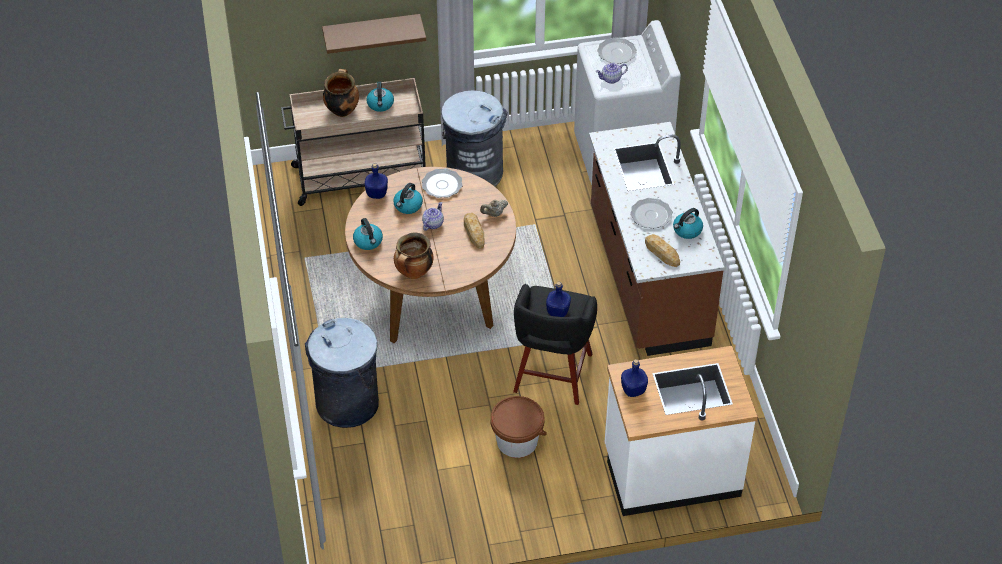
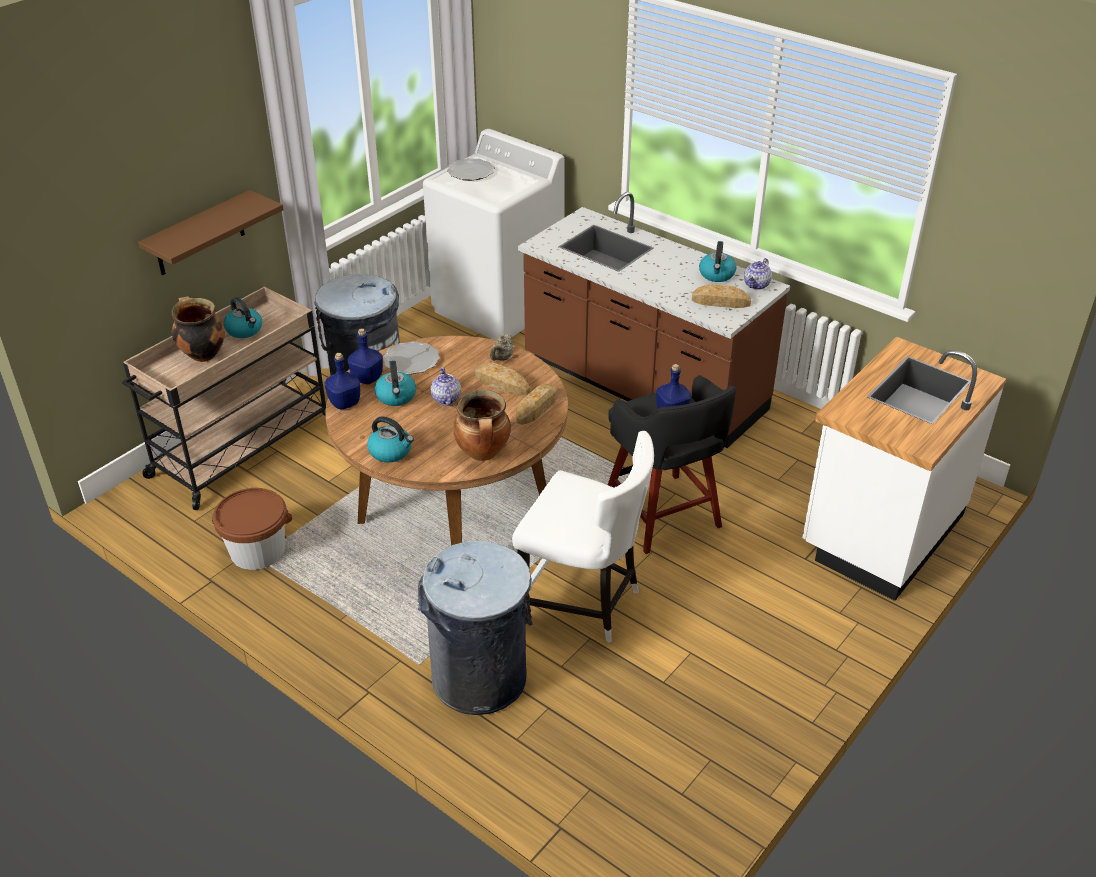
camera: 40 degrees left, 10 degrees down
(445, 398) = (583, 603): none -> white chair
(475, 261) = (537, 407): none -> bread
(517, 441) = (708, 597): brown bucket -> brown bucket (257, 551)
(611, 79) = (493, 191): teapot -> teapot (757, 285)
(633, 390) = (873, 420): blue bottle -> blue bottle (367, 378)
(651, 215) = (668, 279): plate -> none

